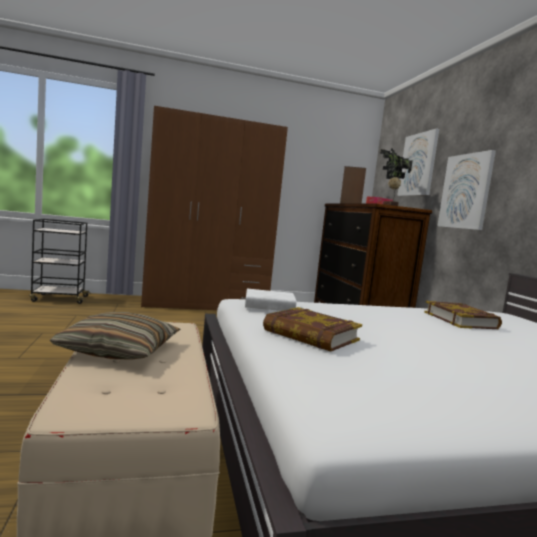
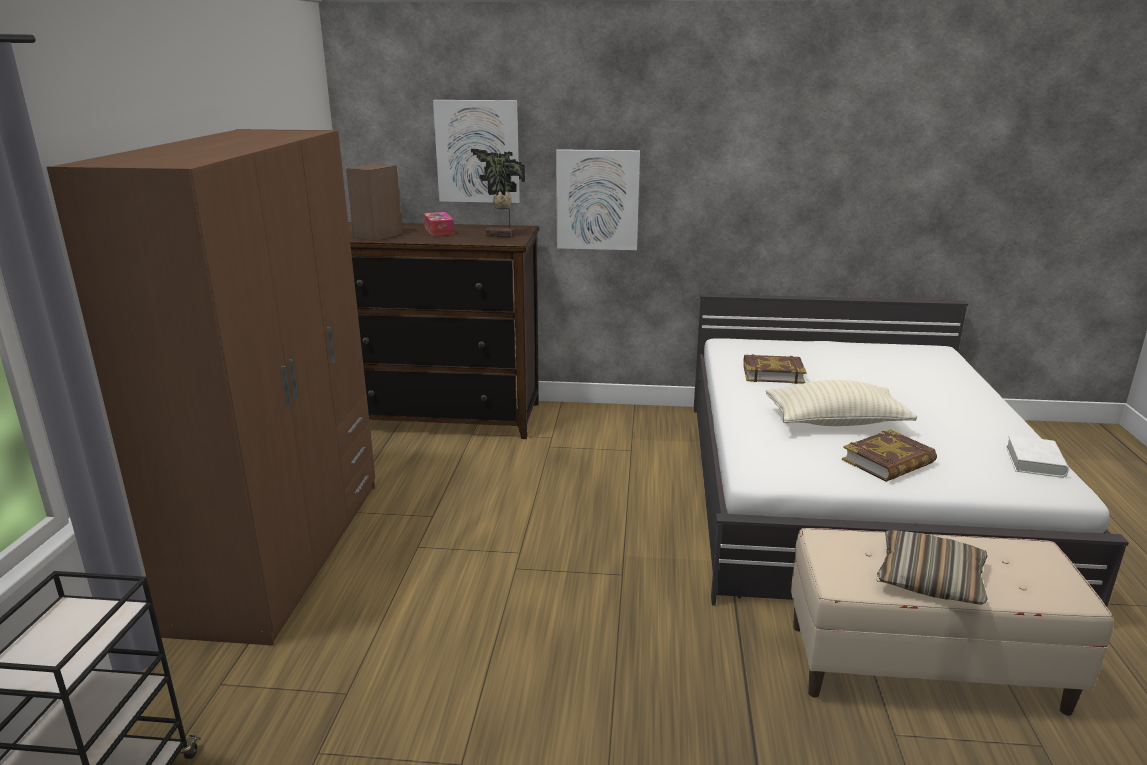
camera: 70 degrees left, 15 degrees up
(269, 305) = (785, 462): white book -> white book (1035, 462)
(379, 327) = (835, 422): none -> beige pillow

